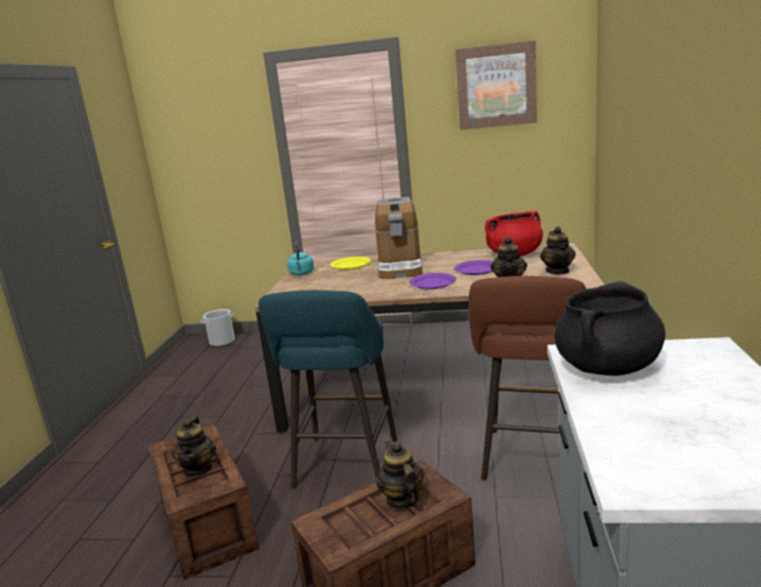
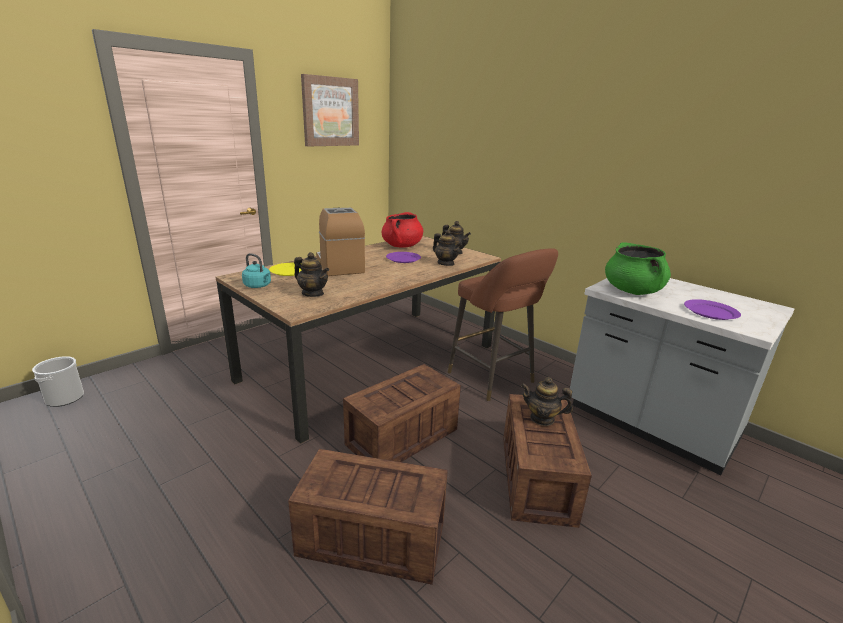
camera: 55 degrees left, 5 degrees up
(198, 468) = (383, 484): teapot -> teapot (313, 293)
(345, 467) = (401, 437): turquoise stool -> crate
(400, 266) = (339, 265): coffee machine -> coffee machine turned 150 degrees counterclockwise
(432, 283) = (397, 272): purple plate -> purple plate (710, 312)
(607, 367) = (632, 291): black cooking pot -> green cooking pot

